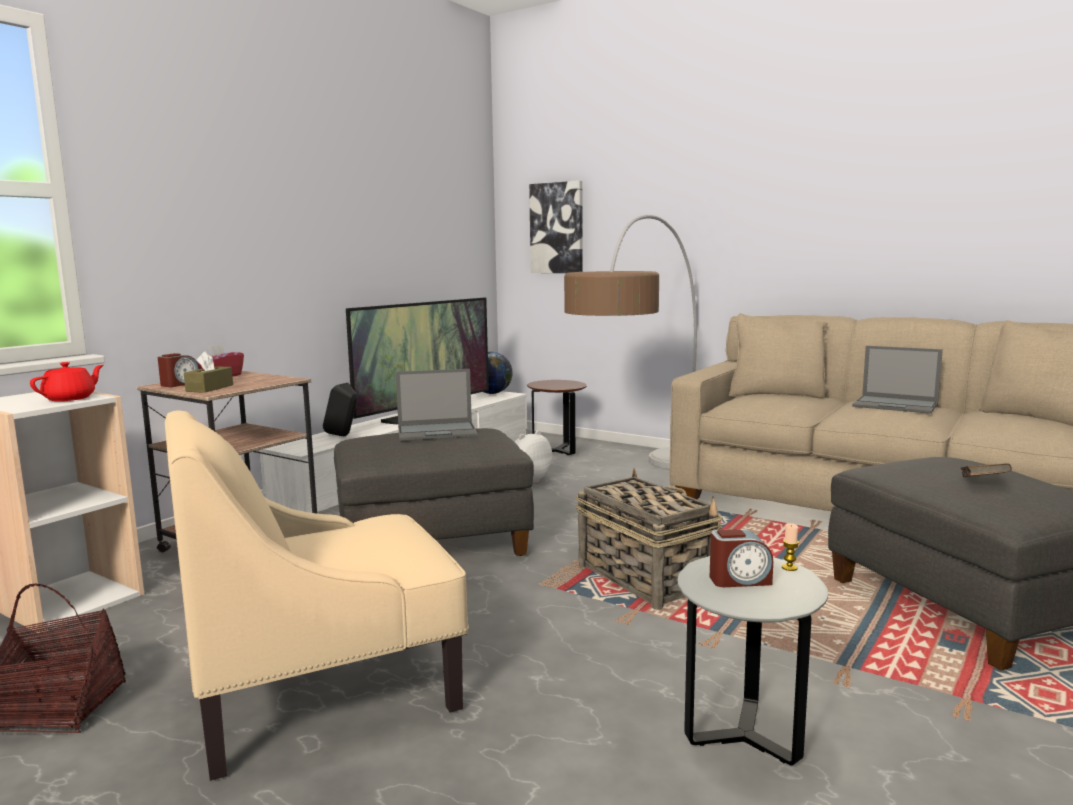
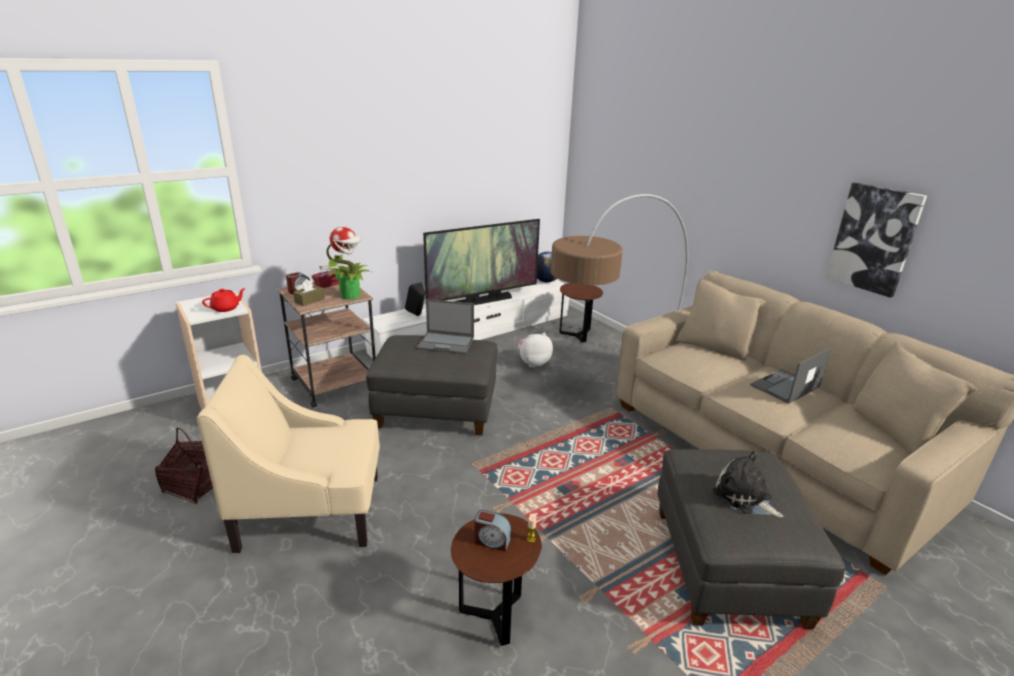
camera: 20 degrees right, 15 degrees up
(273, 380) = (351, 295): none -> potted plant
(557, 228) = (607, 166): picture -> picture (874, 239)
(643, 577) = (538, 475): basket -> none
(744, 736) = (494, 616): grey side table -> brown side table
(896, 405) = (784, 386): laptop -> laptop turned 90 degrees clockwise
(983, 484) = (744, 498): brown book -> plush toy

